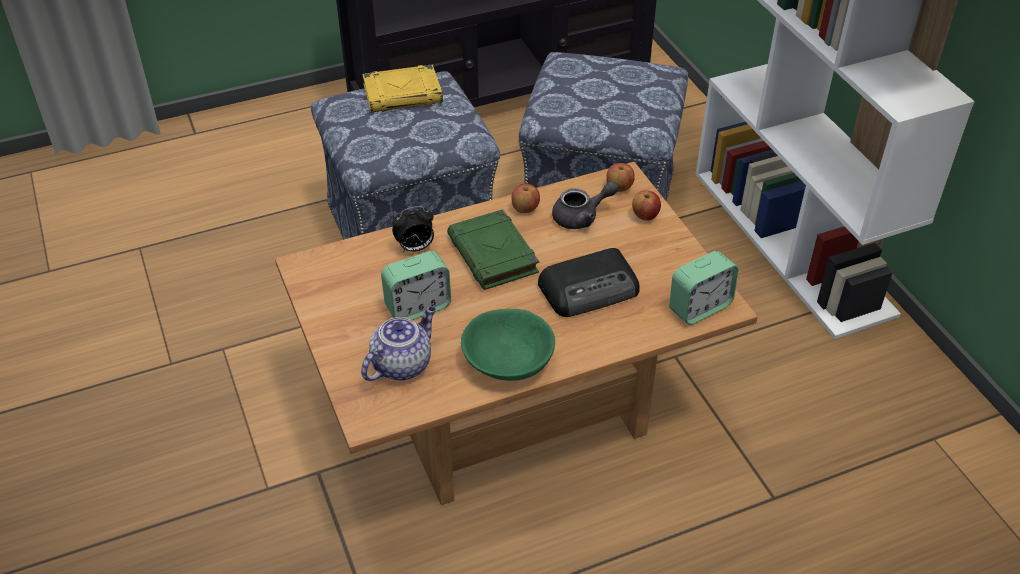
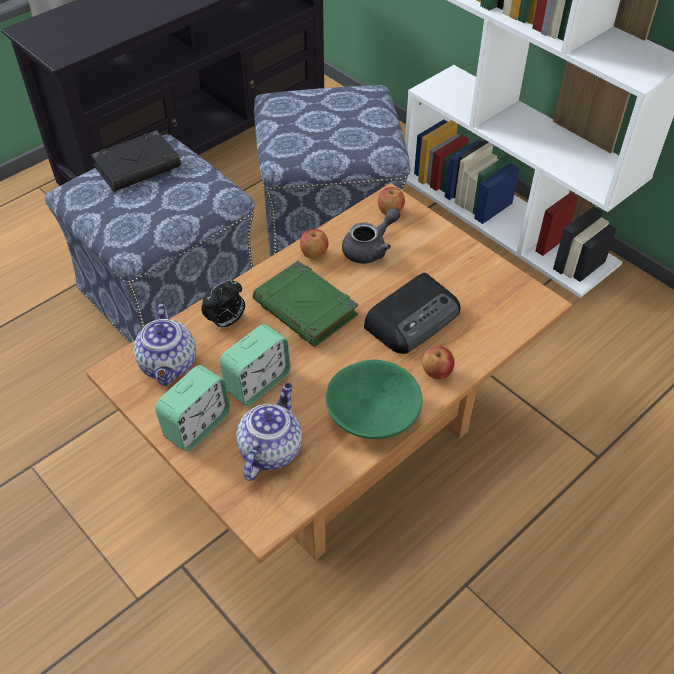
camera: 20 degrees left, 5 degrees up
(347, 272) = (169, 365): none -> teapot
(403, 94) = (138, 166): yellow book -> black book
(645, 216) = (427, 233): apple -> apple (436, 372)
(699, 307) = (519, 309): alarm clock -> alarm clock (197, 426)

